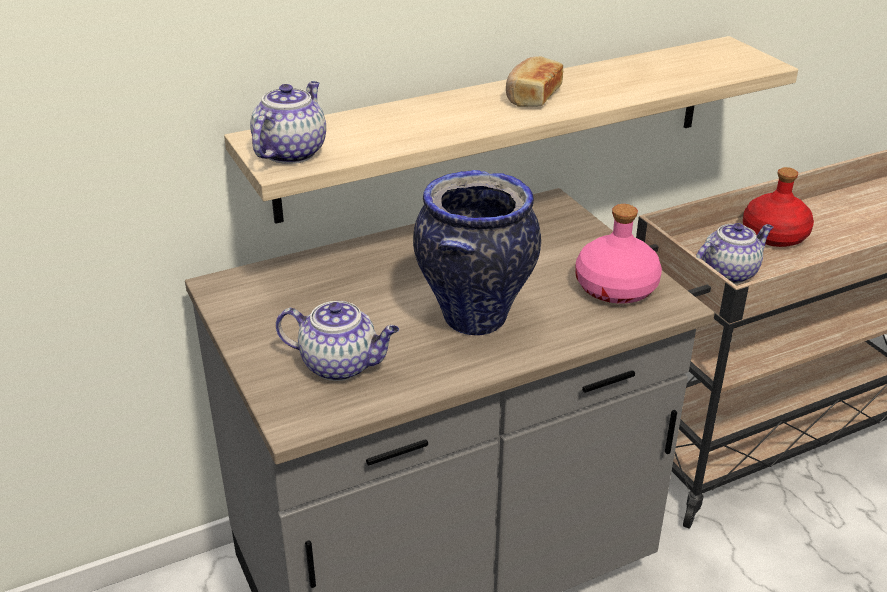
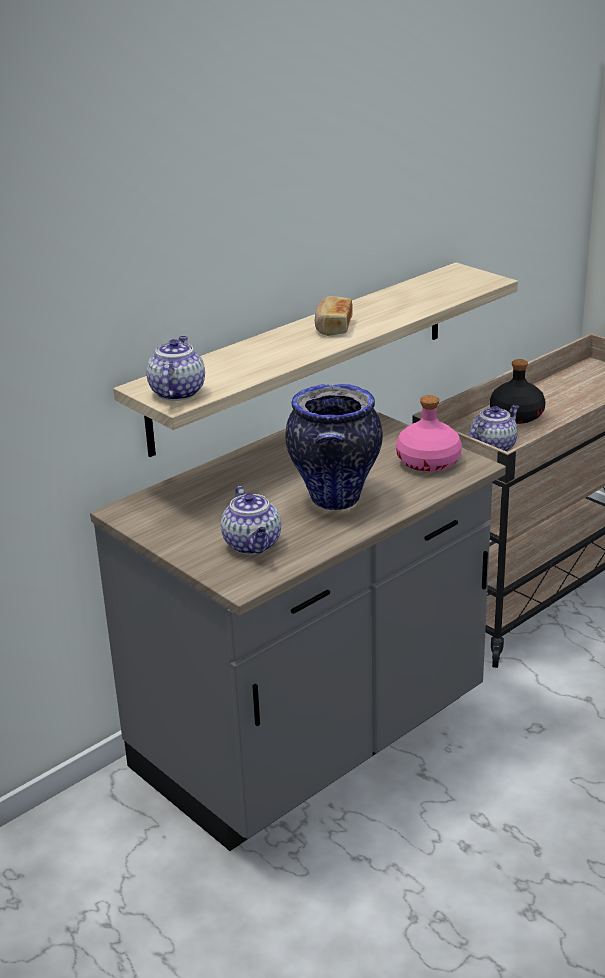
camera: 15 degrees left, 5 degrees down
(341, 365) = (253, 545): teapot -> teapot turned 75 degrees clockwise
(773, 235) = (516, 415): red bottle -> black bottle

